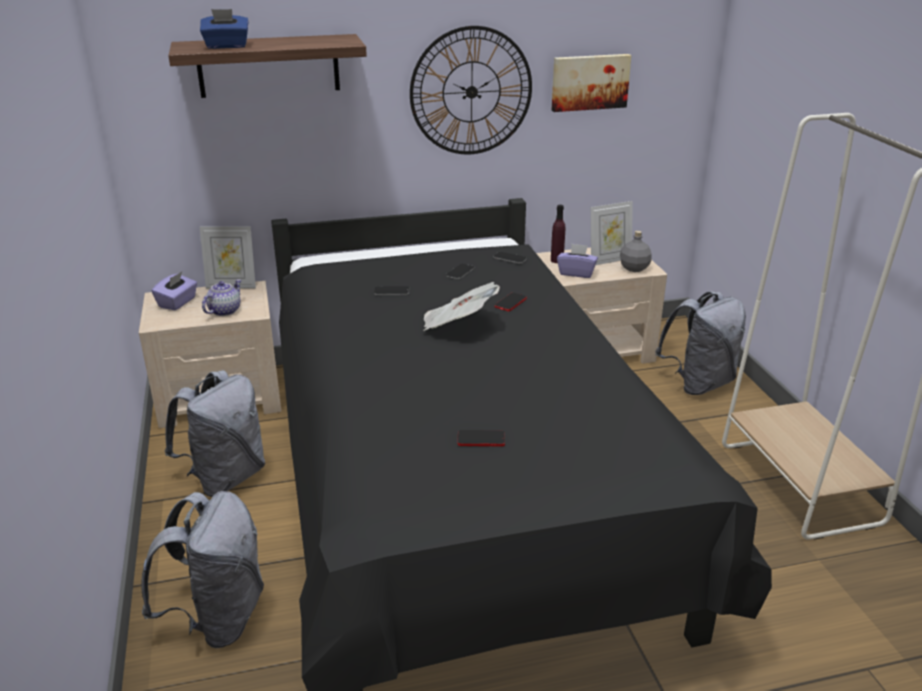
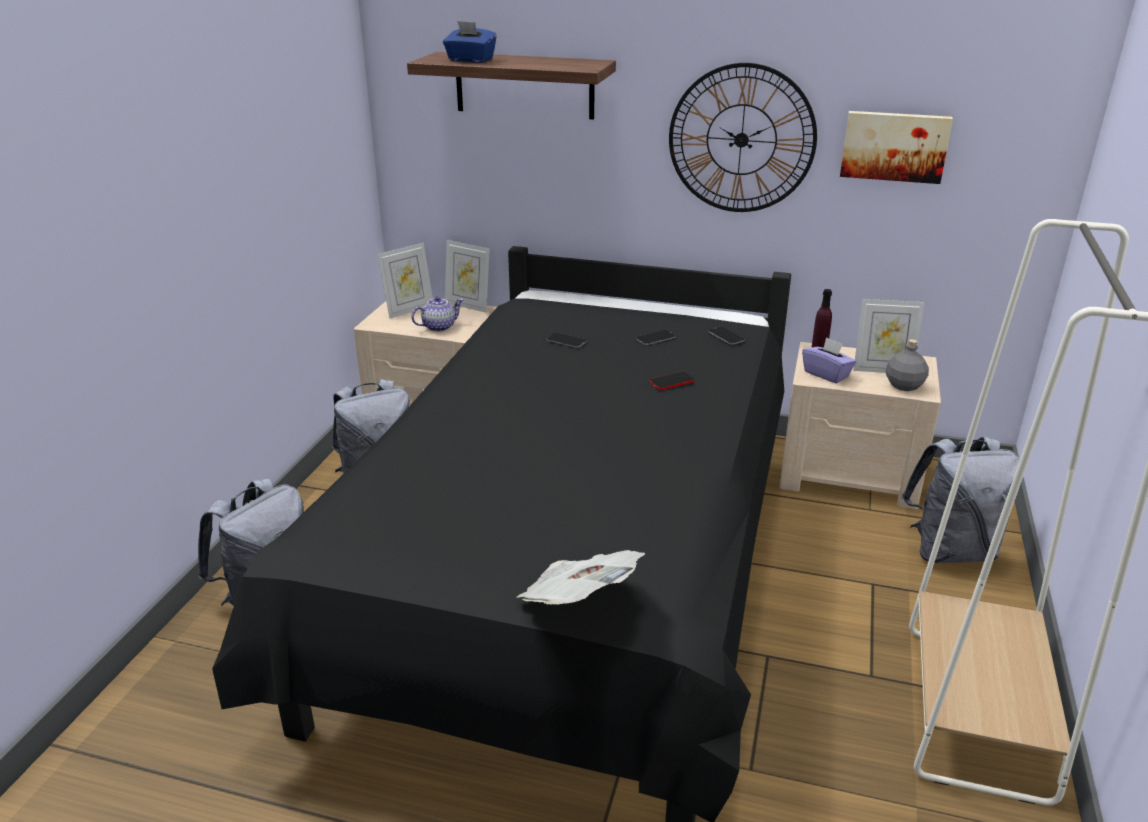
camera: 30 degrees right, 0 degrees up
(177, 302) = (409, 310): purple tissue box -> picture frame
(458, 325) = (591, 390): newspaper -> newspaper (579, 601)
(481, 439) = (484, 505): phone -> none

